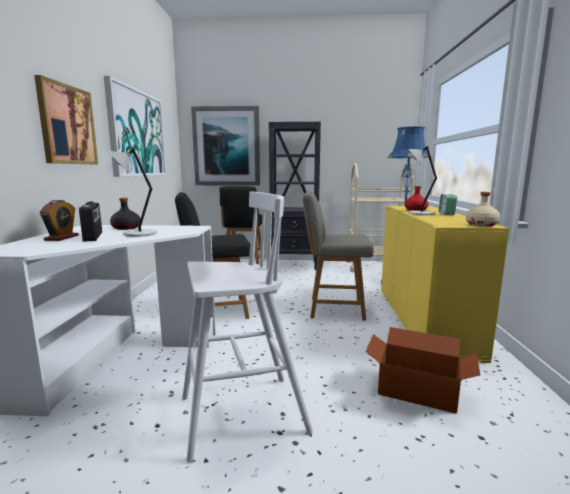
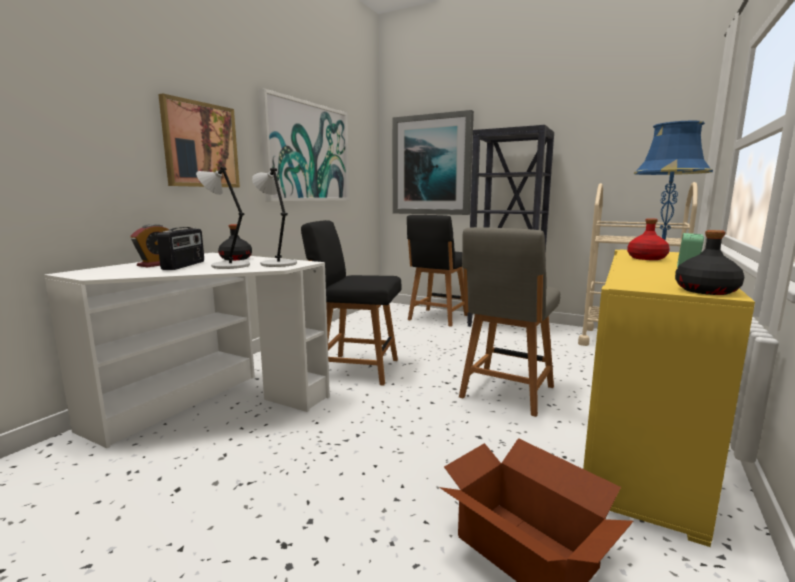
camera: 25 degrees right, 0 degrees up
(240, 415) = (263, 506): white stool -> none
(334, 308) = (506, 393): grey chair -> grey chair turned 90 degrees counterclockwise
(419, 213) = (637, 264): grey table lamp -> grey table lamp (277, 264)
(481, 225) = (705, 291): beige bottle -> black bottle

